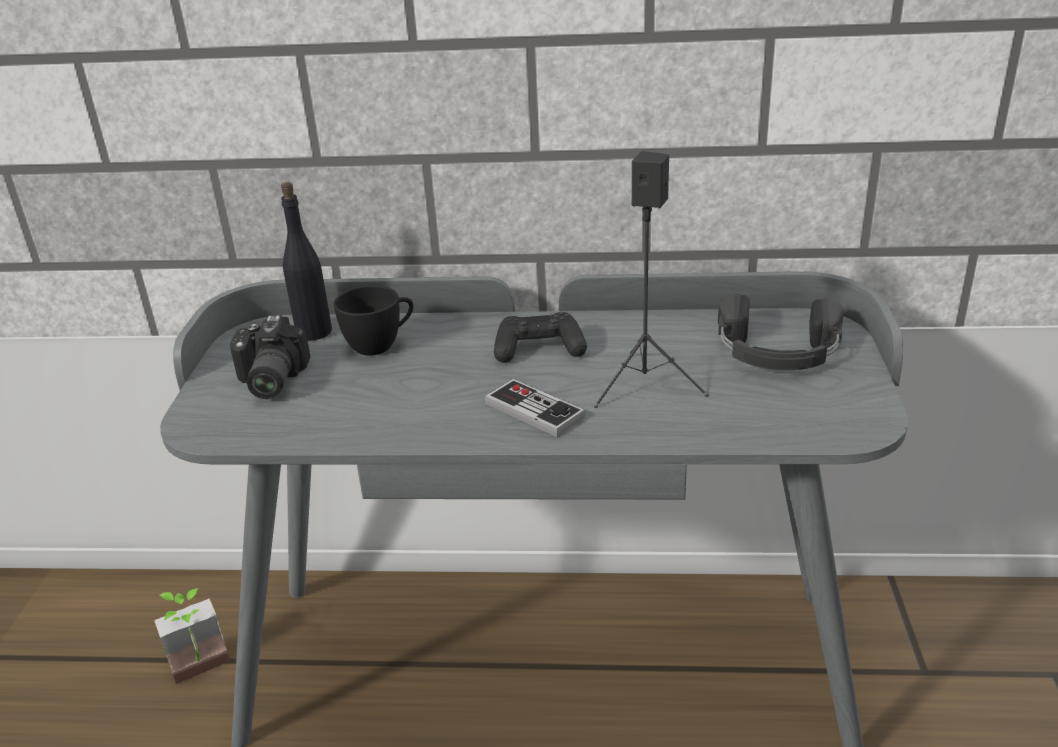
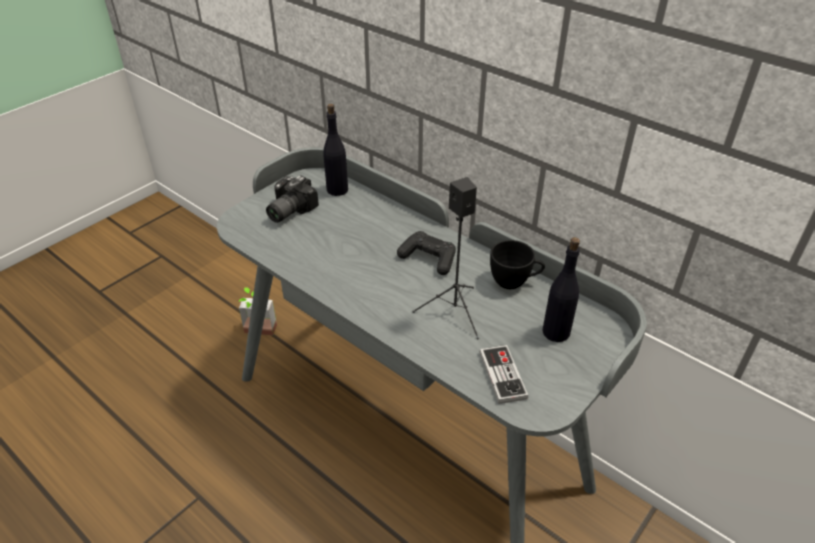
camera: 35 degrees right, 10 degrees up
(380, 344) = (358, 214): black cup -> black cup (514, 282)
(534, 410) = (382, 296): game controller -> game controller (502, 375)
(777, 350) = (556, 332): black headphones -> black bottle

